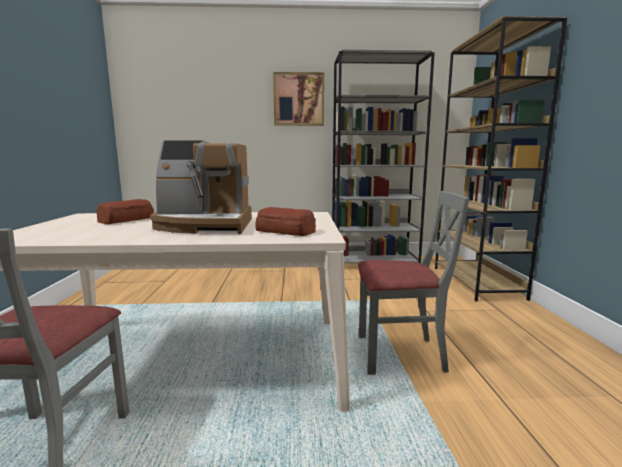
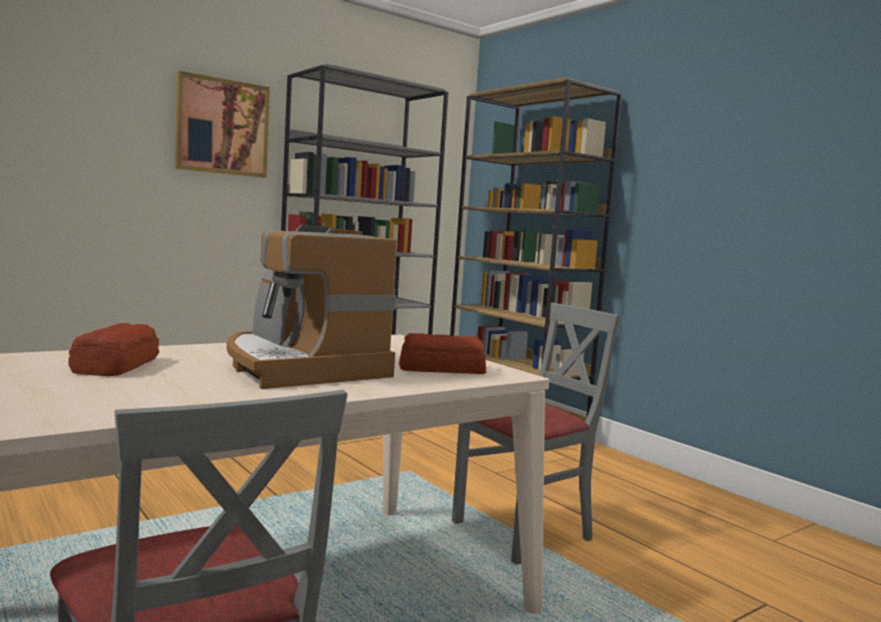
camera: 35 degrees left, 5 degrees down
(205, 225) = (300, 367): coffee machine -> coffee machine turned 90 degrees clockwise

